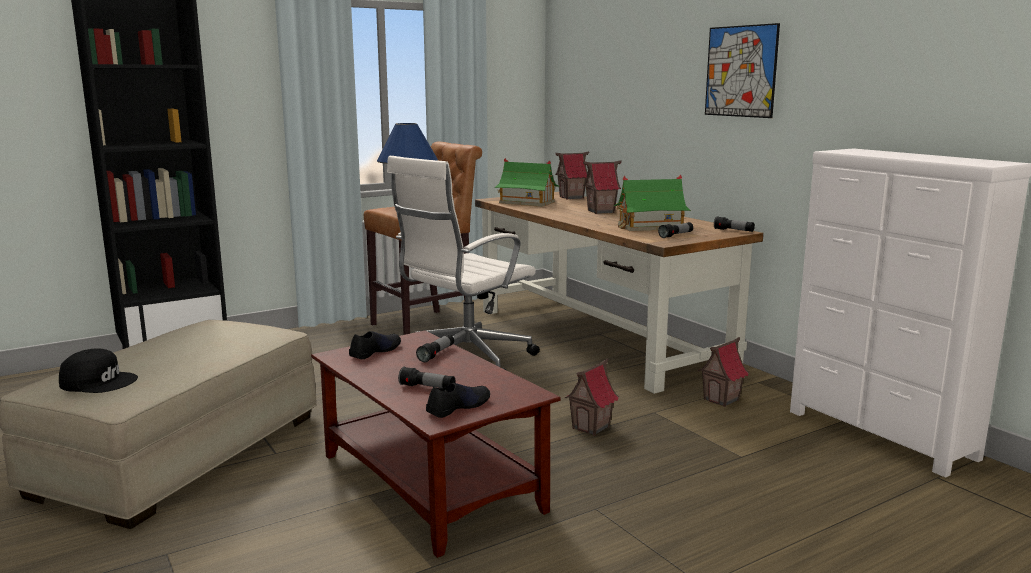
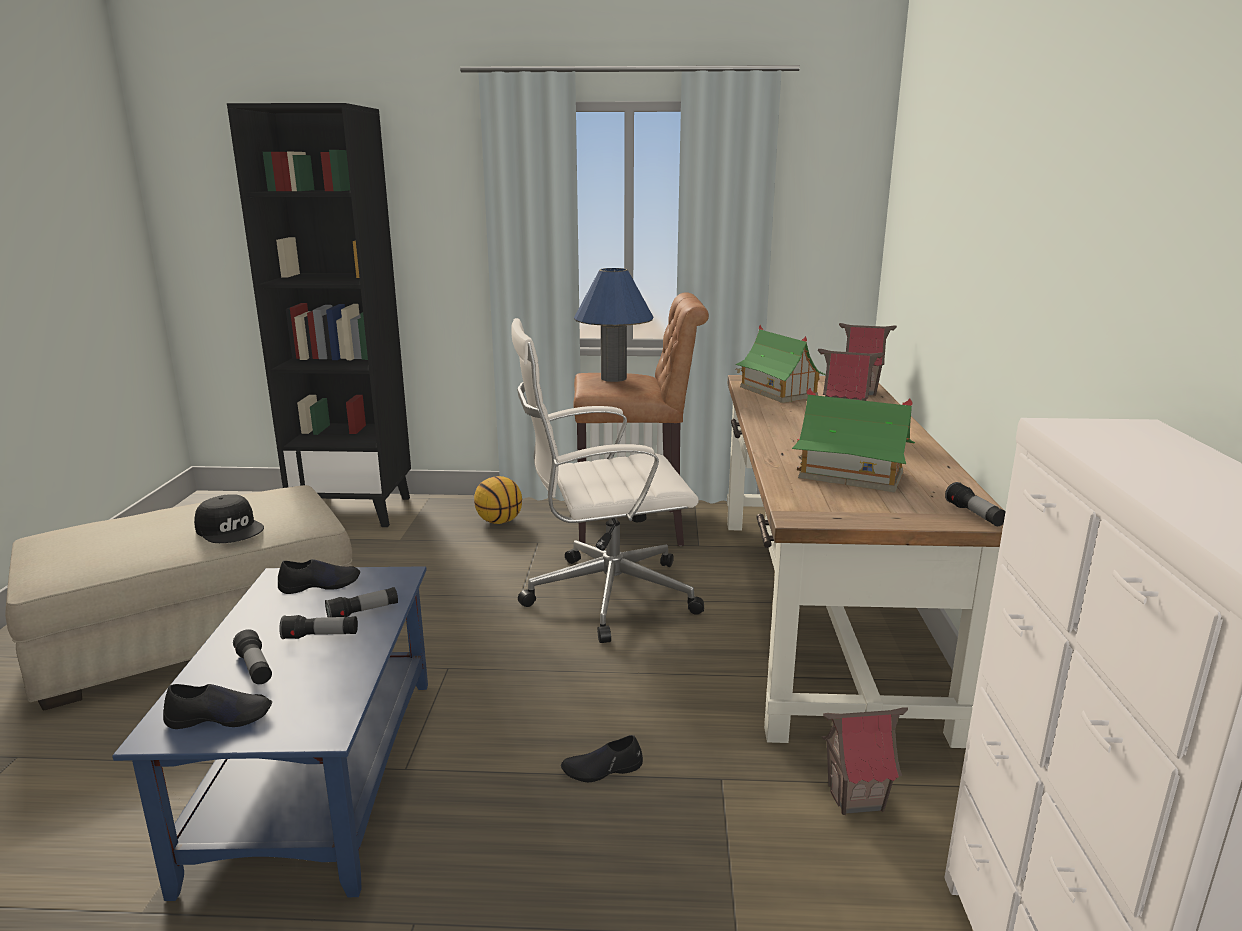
camera: 35 degrees right, 5 degrees up
(99, 381) = (72, 547): black cap -> black cap (231, 529)
(318, 342) = (499, 521): none -> basketball
(428, 482) = (318, 773): brown coffee table -> blue coffee table
(591, 427) = (602, 769): toy house -> black shoe
(676, 235) = (850, 504): flashlight -> flashlight (320, 636)
(740, 71) = (1051, 223): picture -> none

